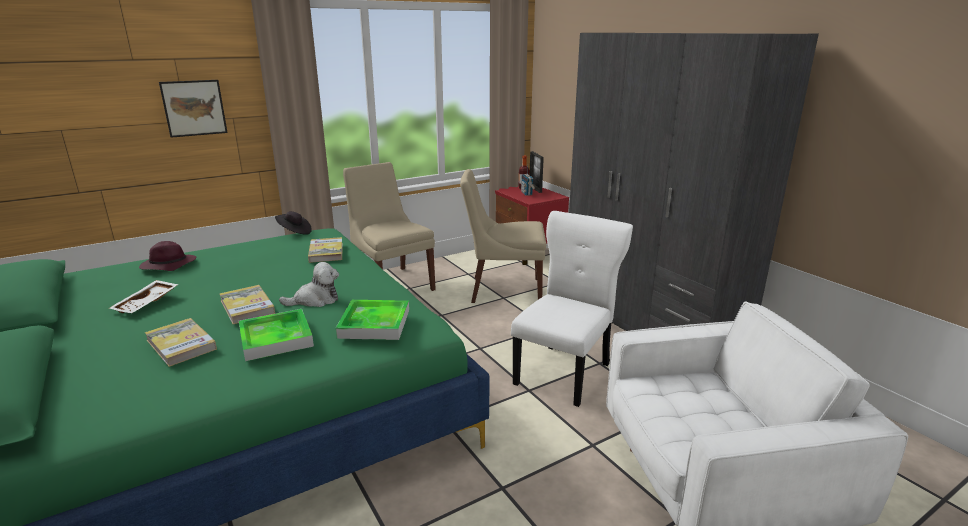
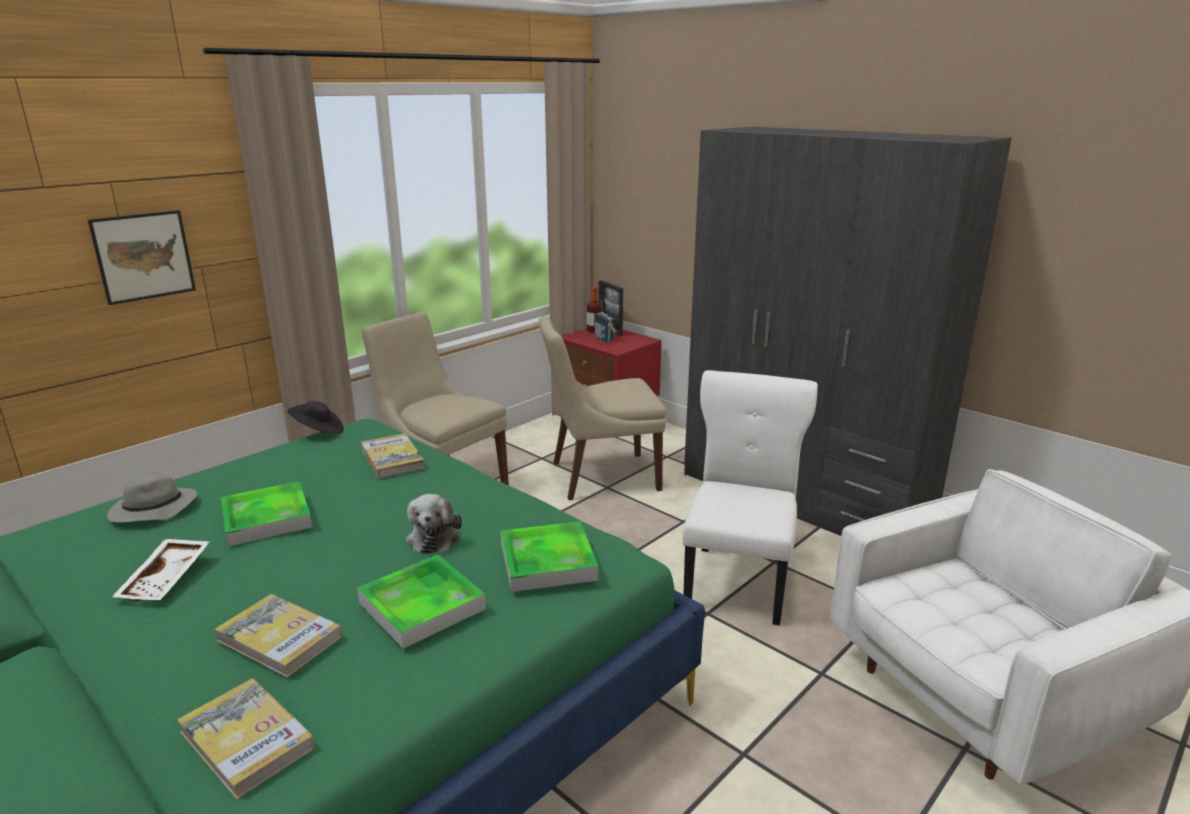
camera: 15 degrees left, 0 degrees up
(168, 265) = (152, 510): purple hat -> grey hat
(226, 277) = (267, 518): none -> tray
(247, 307) = (339, 562): book -> book (246, 740)
(315, 300) = (434, 537): plush toy -> plush toy turned 120 degrees clockwise

